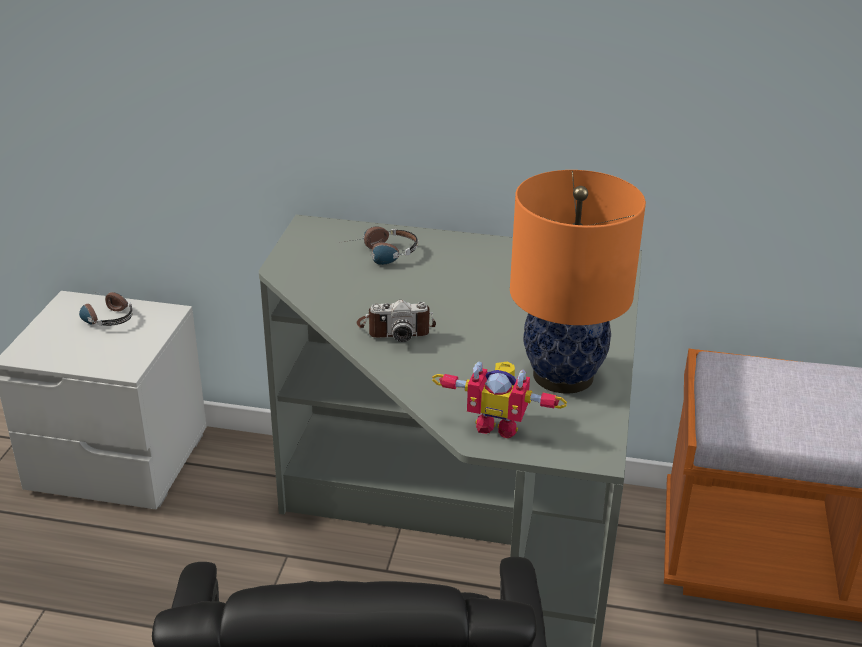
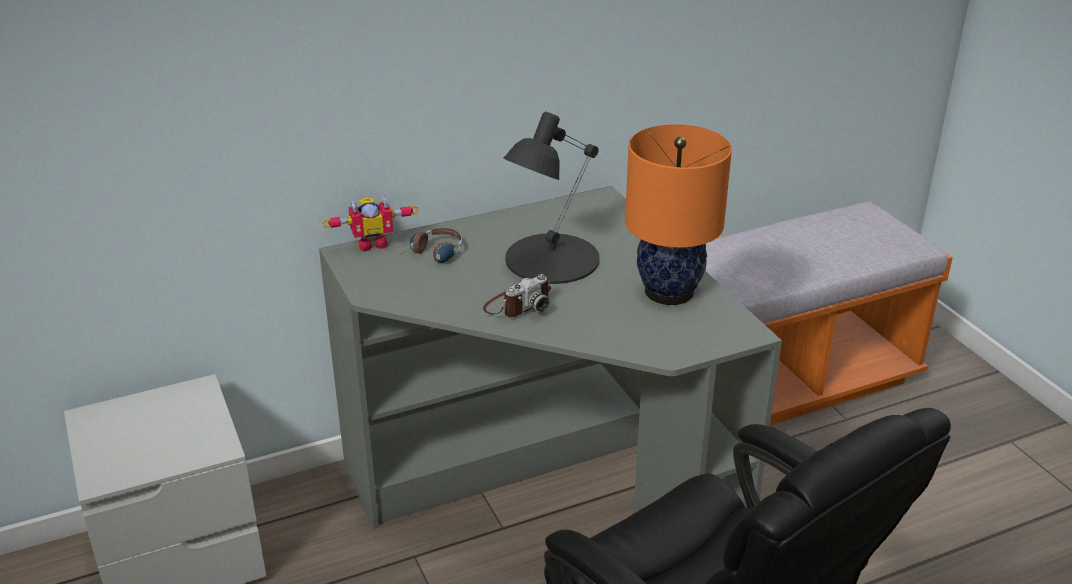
camera: 35 degrees left, 0 degrees up
(104, 316) = (141, 415): headphones -> none
(484, 298) = (550, 259): none -> black table lamp
(498, 424) = (669, 340): toy robot -> toy robot (372, 243)

